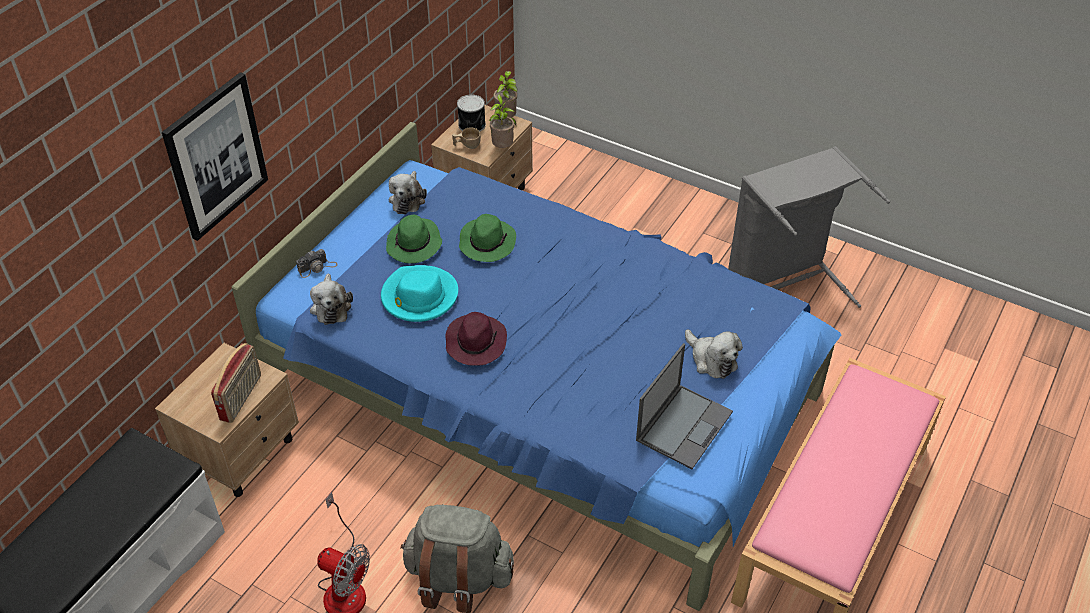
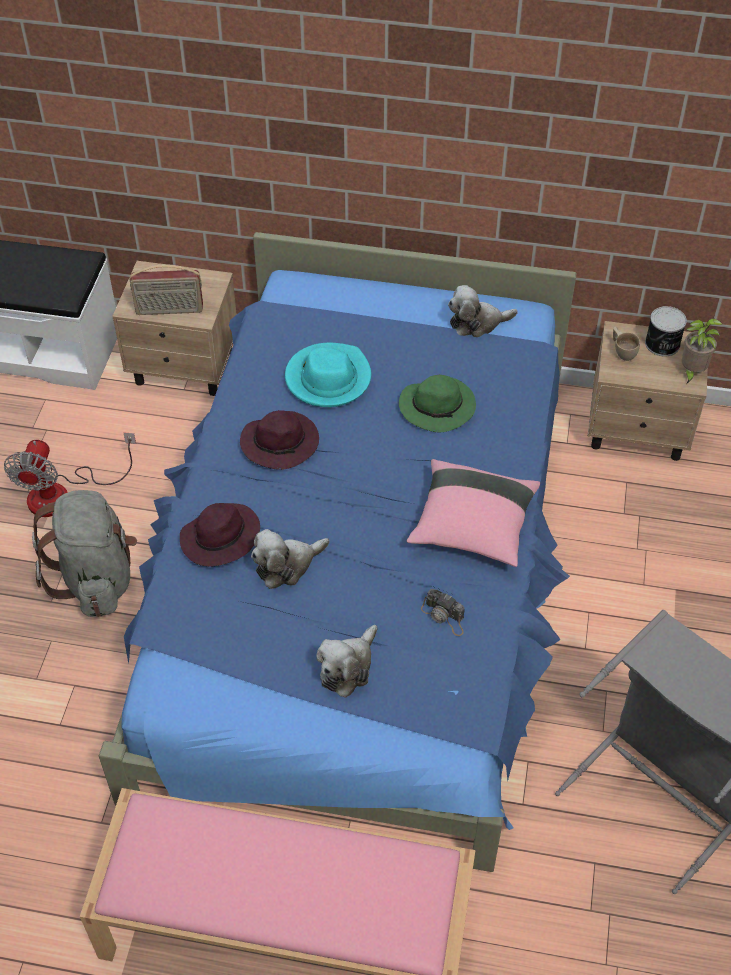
camera: 70 degrees right, 5 degrees up
(215, 156) = (278, 105): picture -> none
(317, 267) = (338, 291): camera -> camera (444, 616)
(331, 306) = (286, 318): plush toy -> plush toy (287, 565)
(414, 245) = (405, 350): green hat -> none
(502, 147) = (640, 383): potted plant -> none
(559, 404) = (220, 539): none -> purple hat
(611, 257) = (472, 526): none -> pink pillow
(684, 425) = (233, 662): laptop -> none

